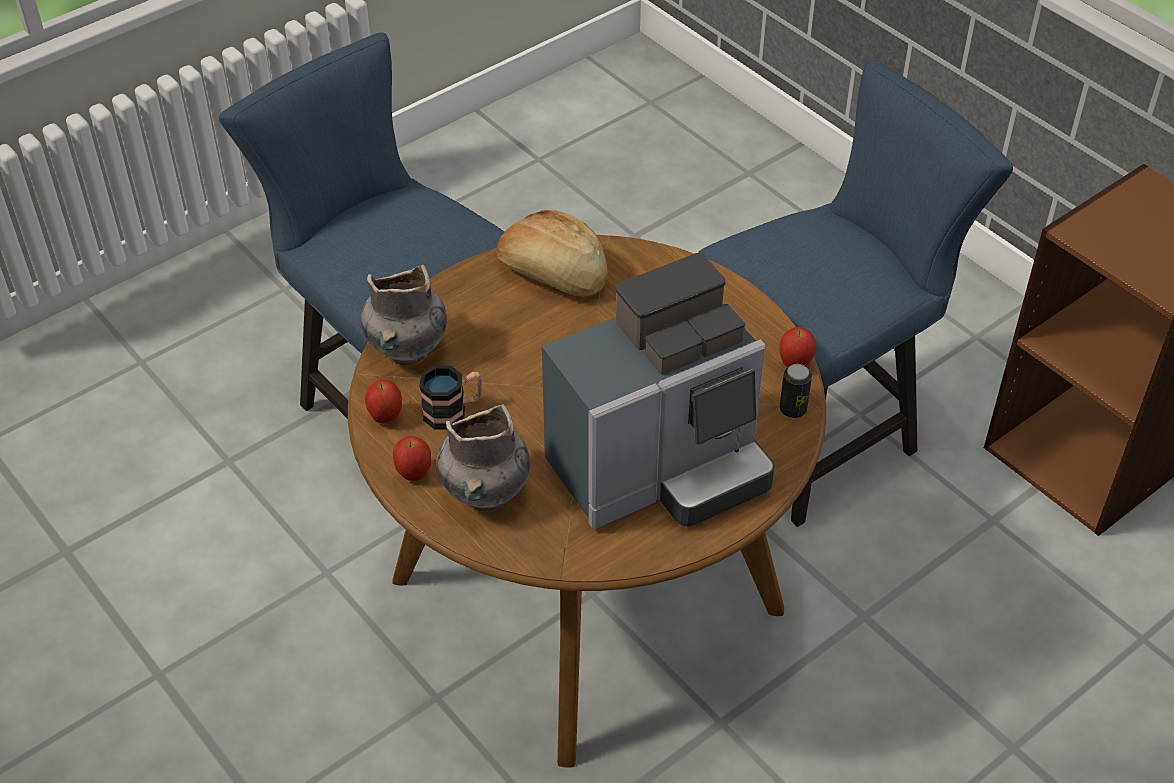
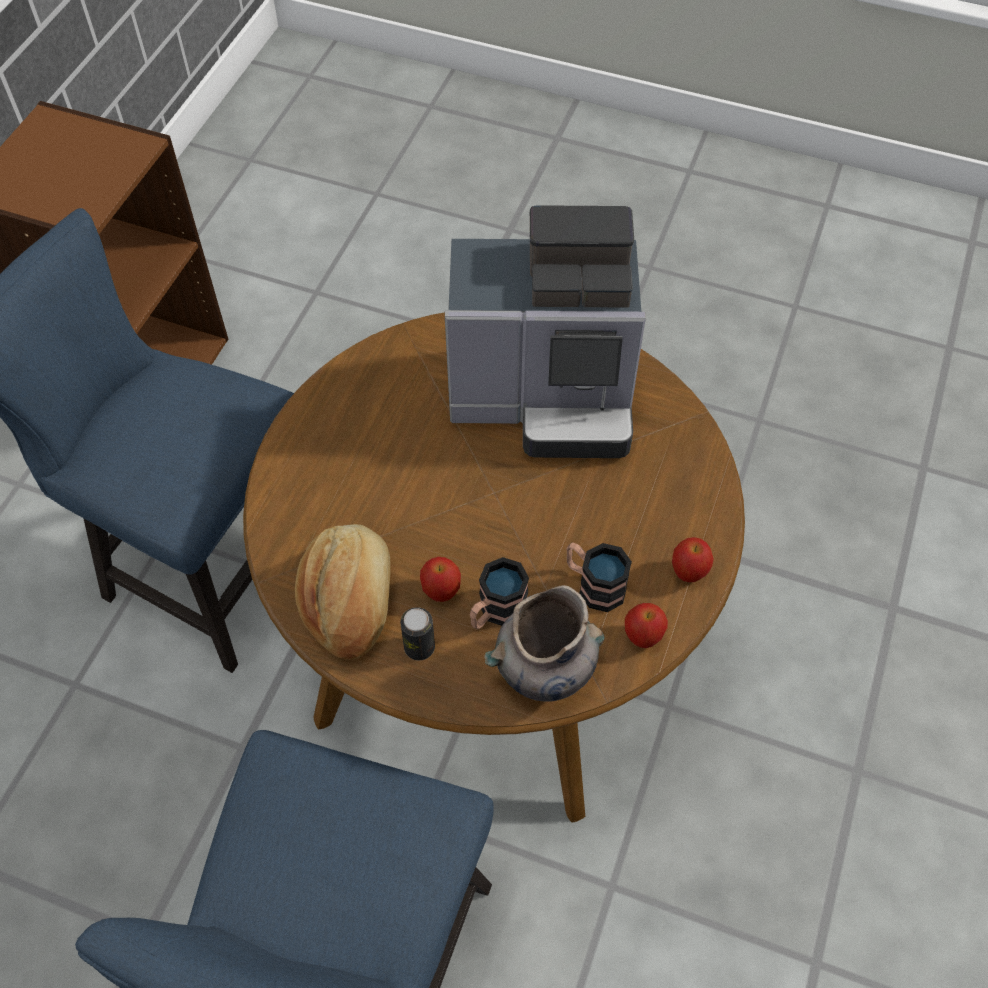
camera: 120 degrees left, 10 degrees up
(478, 346) = (496, 612): none -> mug
(485, 492) = (666, 507): grey vase -> none
(661, 469) = (547, 398): coffee machine -> coffee machine turned 150 degrees clockwise
(793, 409) = (417, 340): can -> can (419, 647)
(795, 364) = (361, 358): apple -> apple (441, 592)

